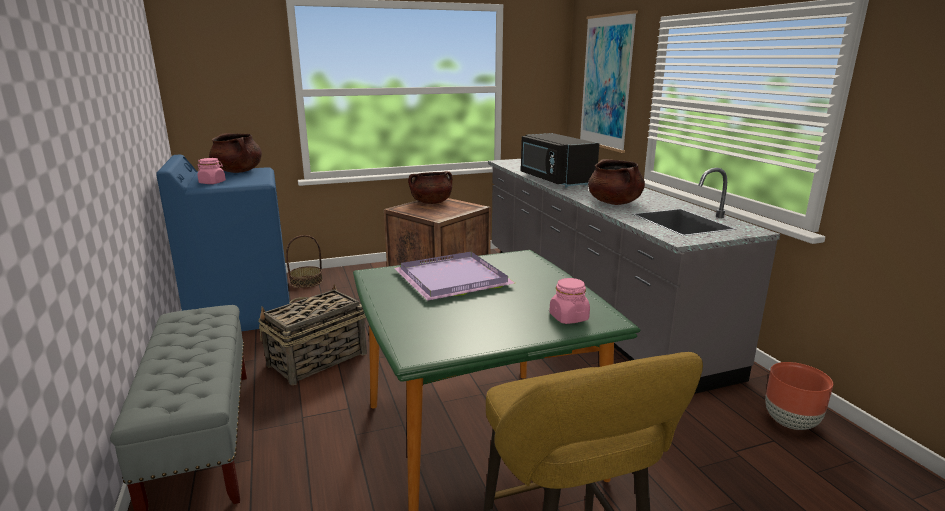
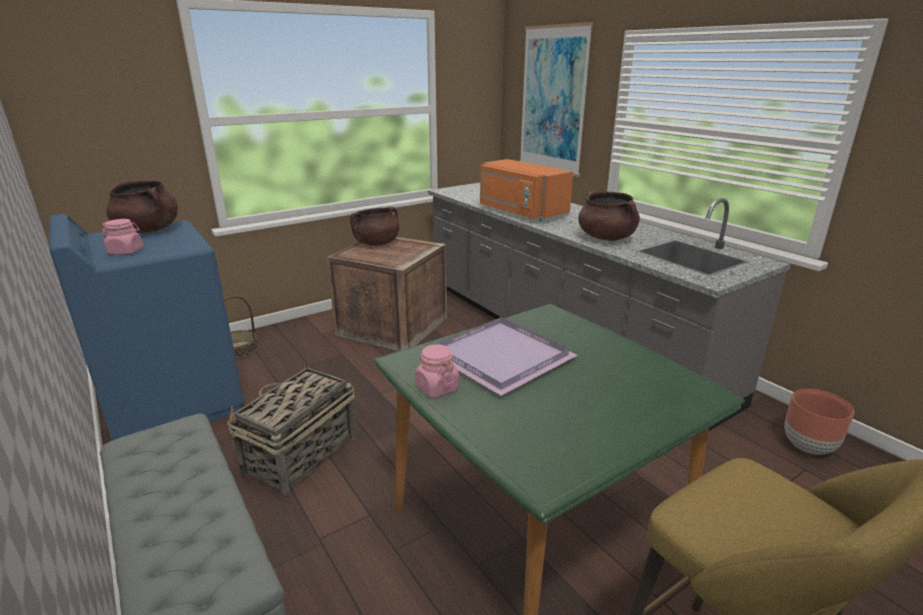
camera: 15 degrees left, 5 degrees up
(554, 180) = (520, 212): black microwave -> orange microwave
(568, 317) = (665, 395): pink jar -> pink jar (437, 387)

